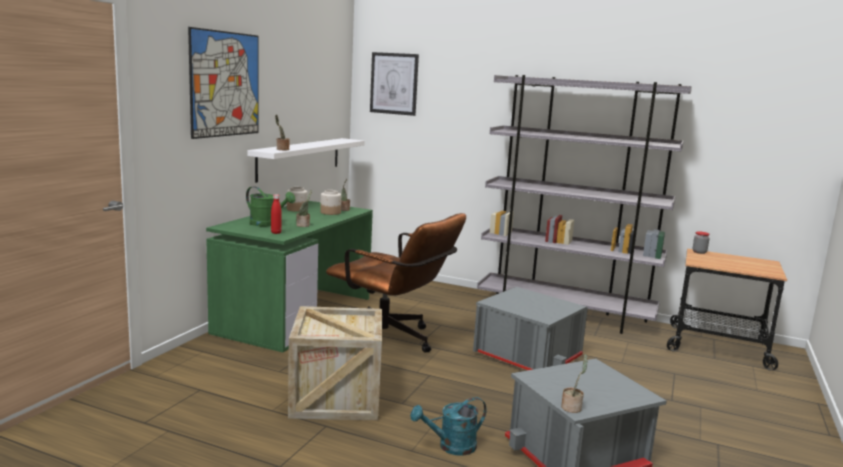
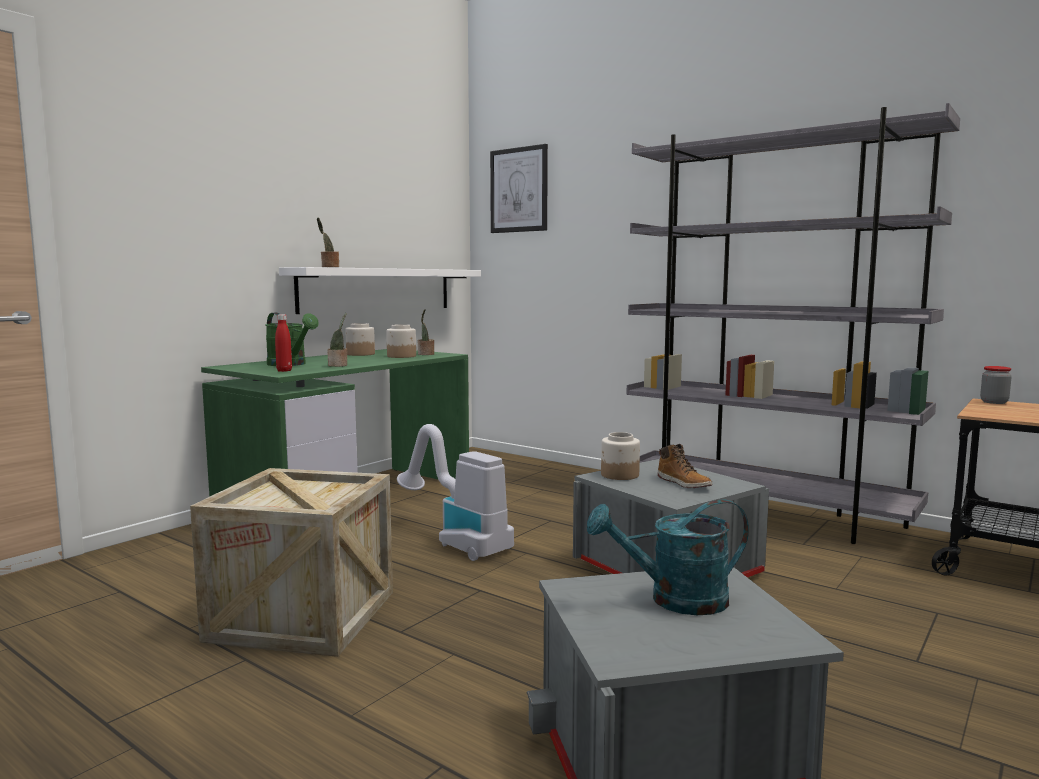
camera: 15 degrees right, 5 degrees down
(225, 84) = (233, 171): picture -> none
(391, 342) = (457, 541): brown office chair -> vacuum cleaner
(451, 447) = (426, 715): turquoise watering can -> turquoise watering can (675, 600)
(502, 301) = (619, 475): none -> jar
(542, 306) = (684, 483): none -> boot
(572, 407) = (612, 652): potted plant -> none

